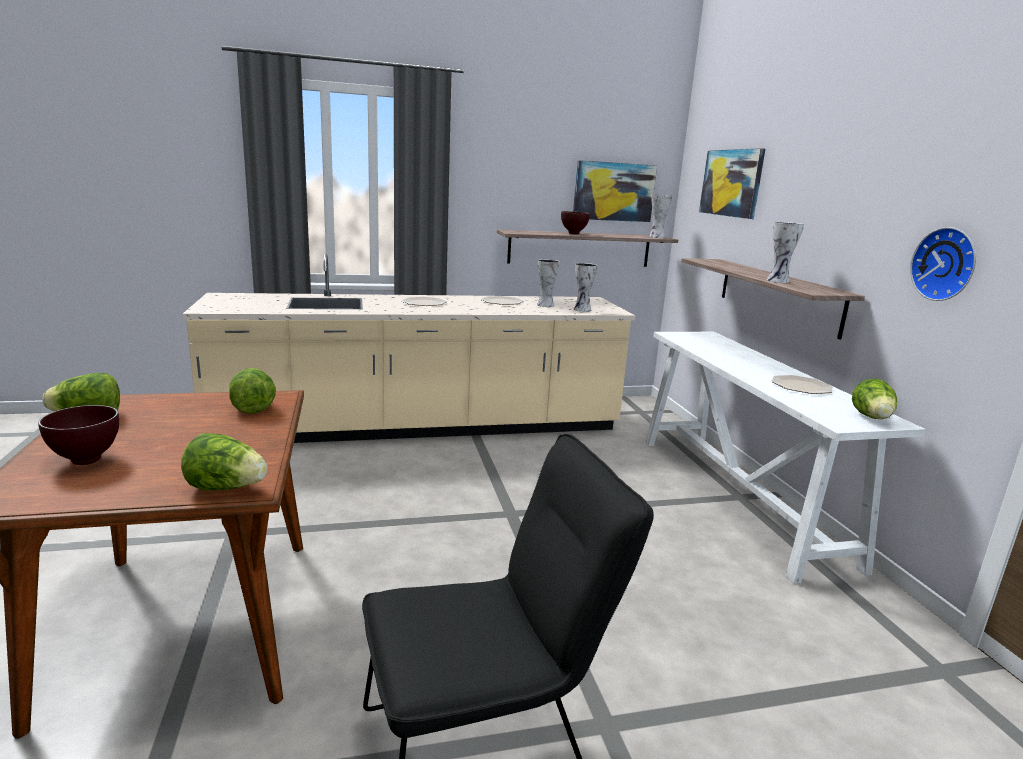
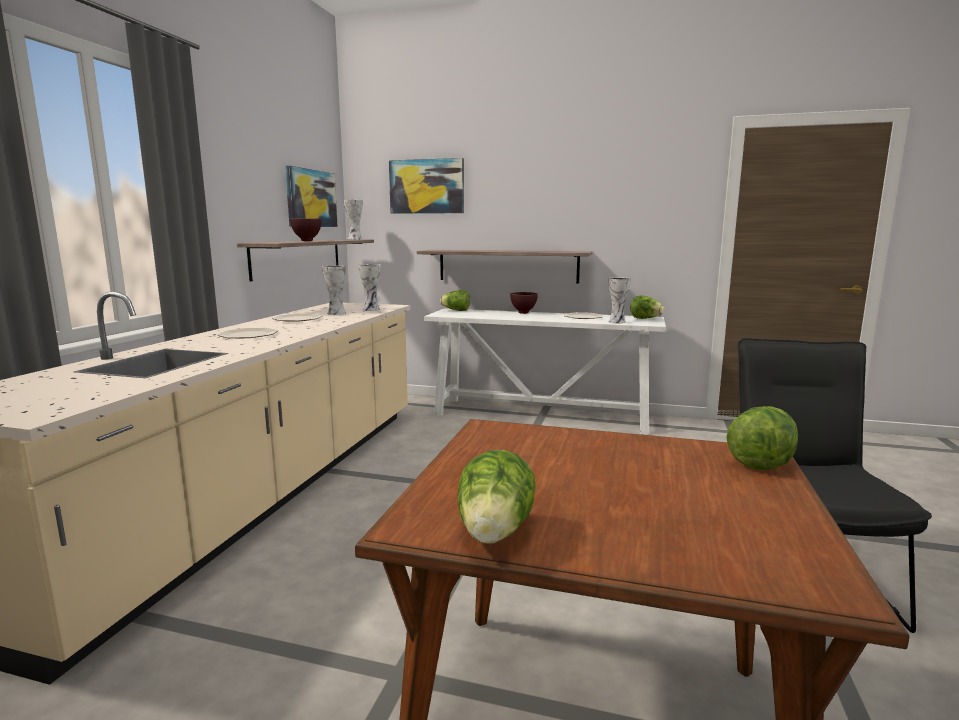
camera: 60 degrees left, 5 degrees down
(87, 460) = (678, 528): brown bowl -> brown bowl (523, 313)
(252, 407) = (521, 440): lettuce -> lettuce (456, 310)
(779, 281) = (537, 251): vase -> vase (617, 322)
(946, 264) = (648, 222): wall clock -> none

